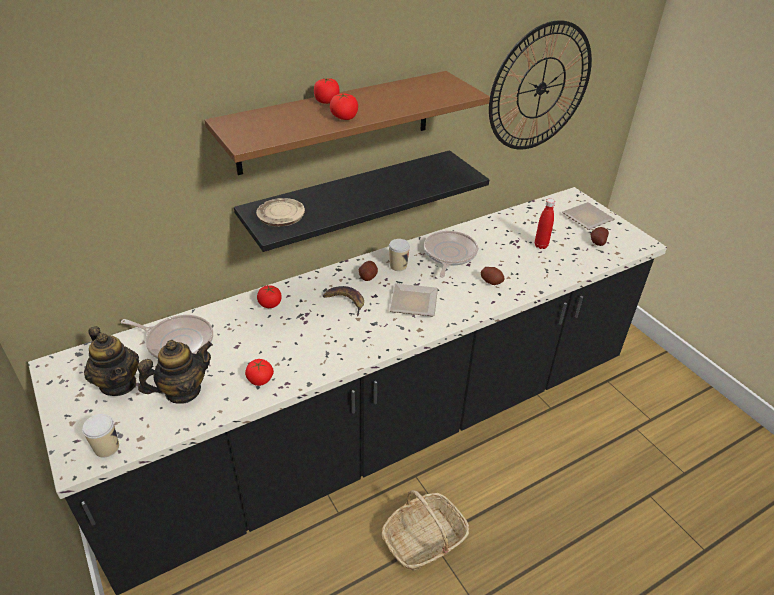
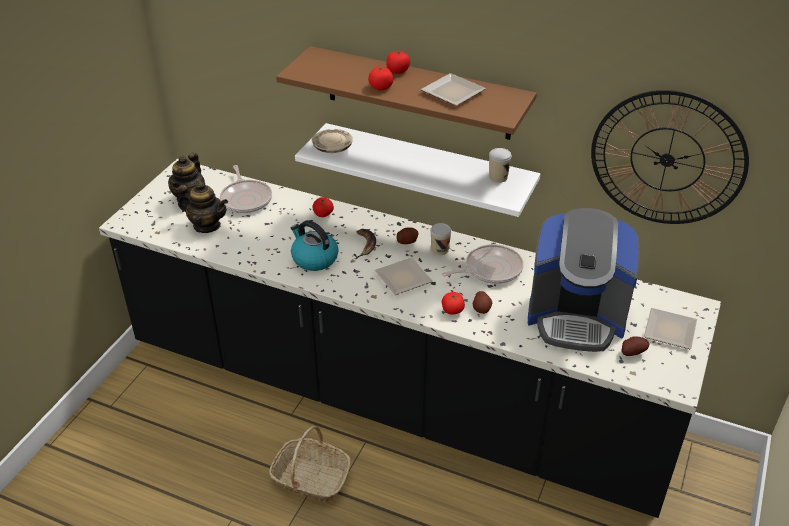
camera: 55 degrees right, 0 degrees up
(107, 447) = (140, 225): cup -> cup (498, 177)
(260, 380) = (246, 250): tomato -> tomato (452, 310)
(328, 340) = (314, 258): none -> kettle
(350, 200) = (428, 169): black shelf -> white shelf
(399, 95) = (452, 91): none -> plate
(541, 245) = (576, 317): red bottle -> coffee machine

